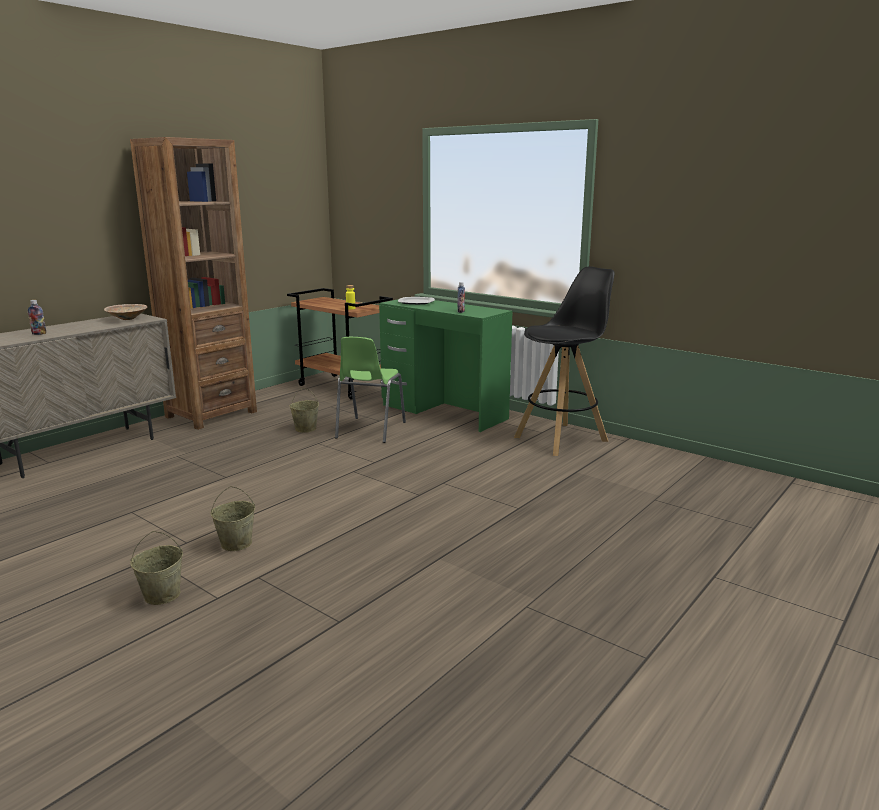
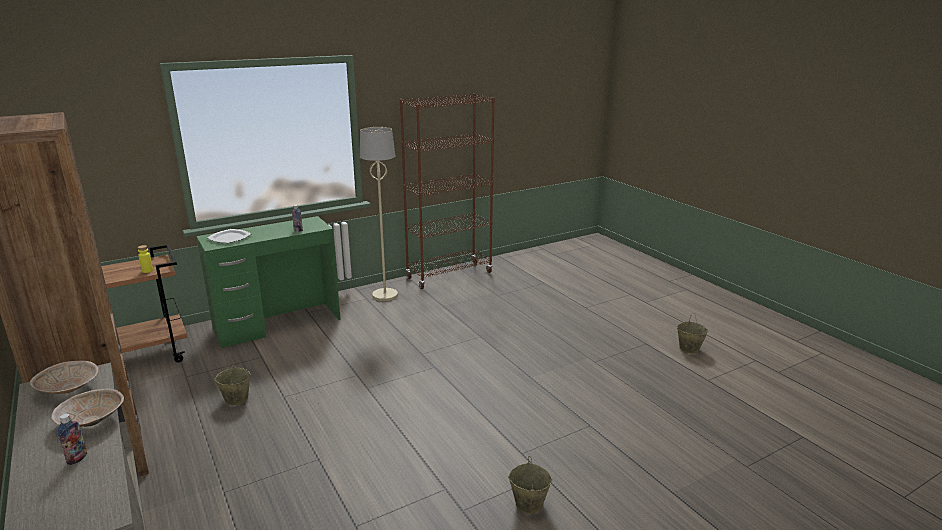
camera: 70 degrees left, 5 degrees up
(84, 328) = (91, 421): none -> beige bowl
(236, 543) = (463, 460): beige bucket -> beige bucket (688, 348)
(369, 430) = (281, 365): green chair -> none
(562, 438) = (385, 295): black stool -> beige floor lamp
(669, 460) = (449, 275): none -> brown bookcase

